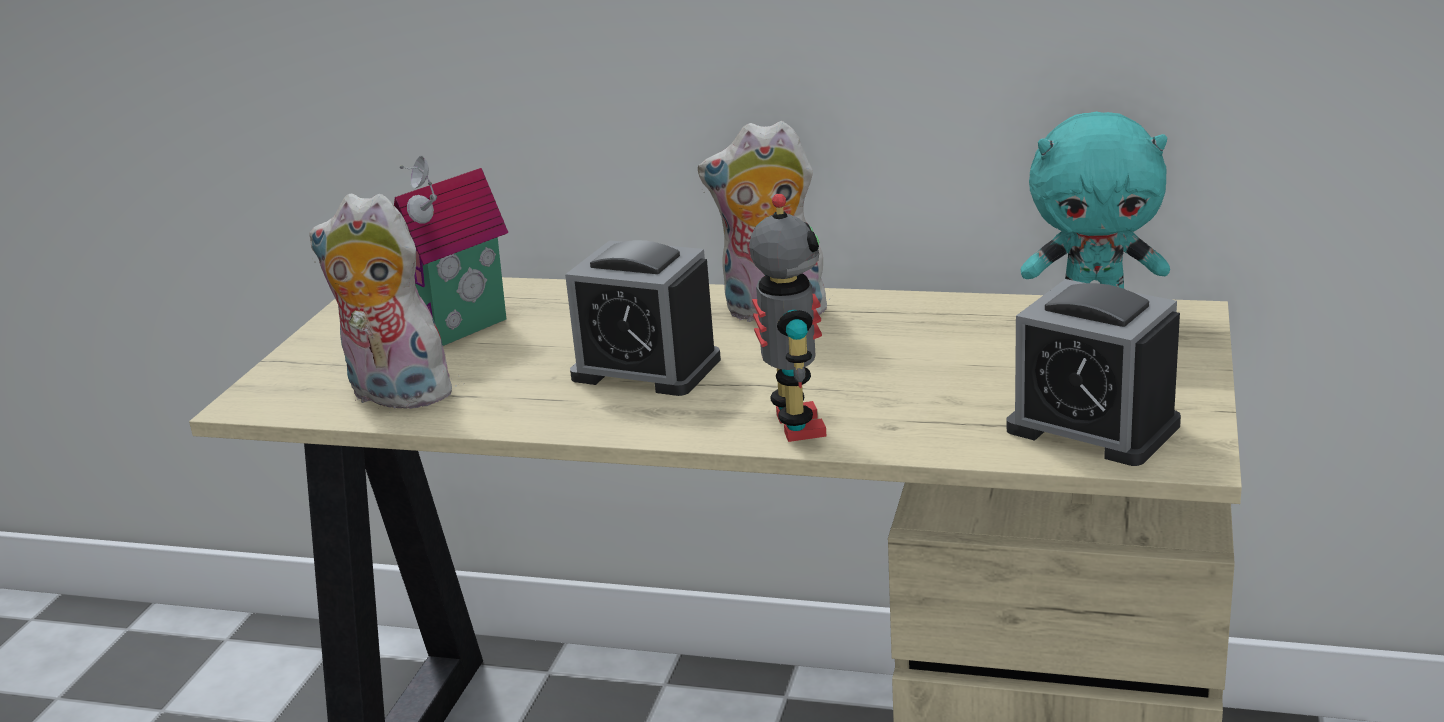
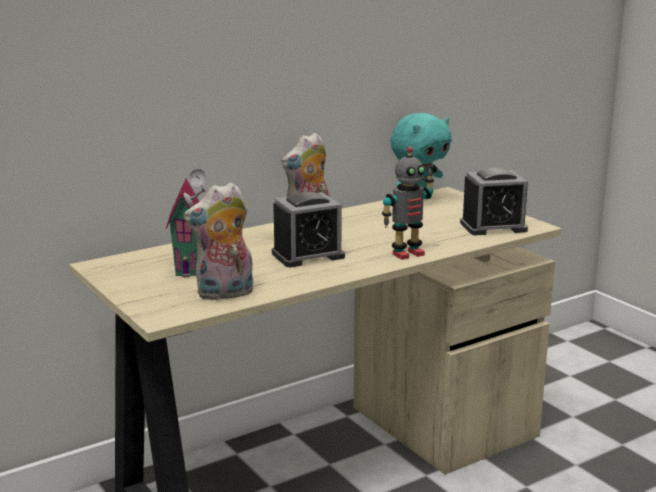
camera: 50 degrees left, 5 degrees down
(794, 426) = (407, 253): toy robot -> toy robot turned 120 degrees clockwise

